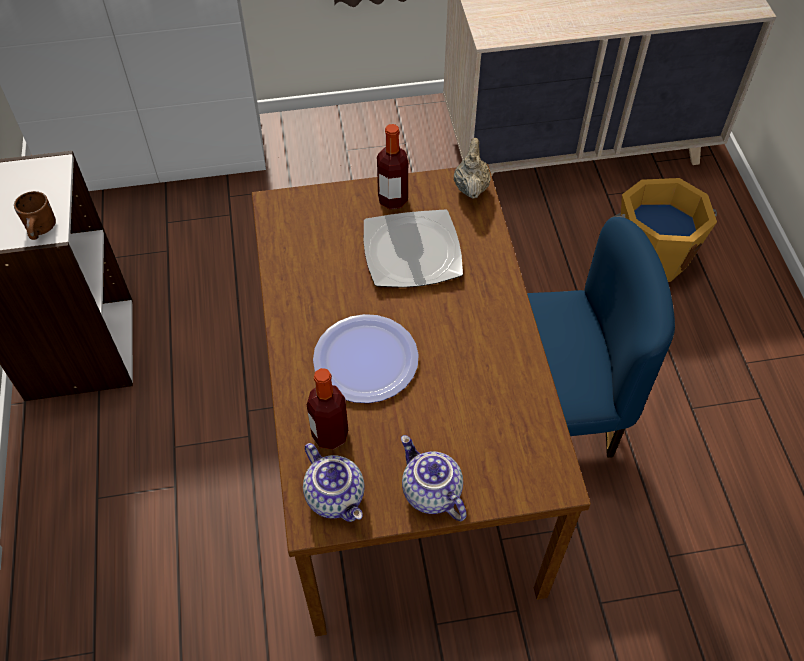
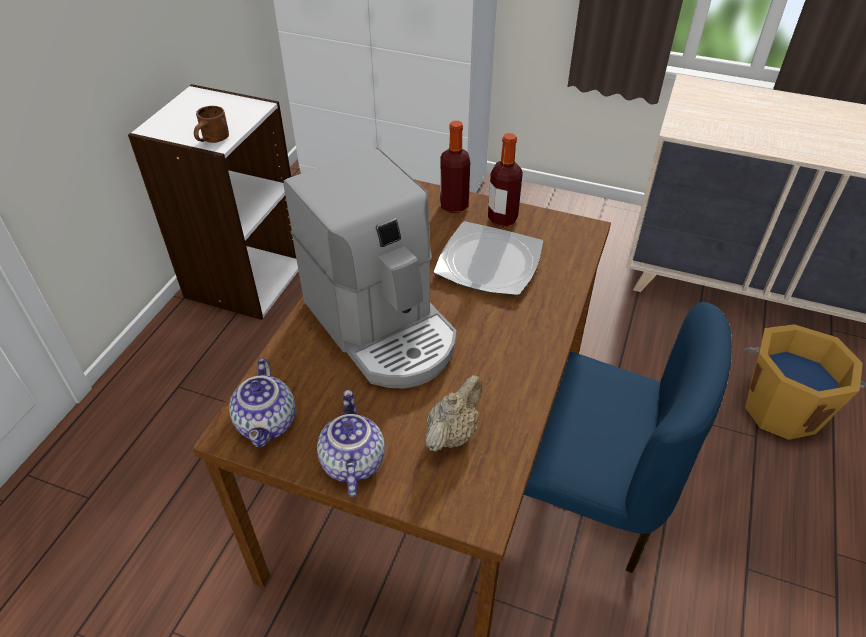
camera: 30 degrees right, 10 degrees down
(330, 434) = (304, 371): bottle -> bottle (454, 205)
(365, 359) = (382, 327): plate -> coffee machine
(471, 187) = (581, 234): beige teapot -> beige teapot (453, 433)

